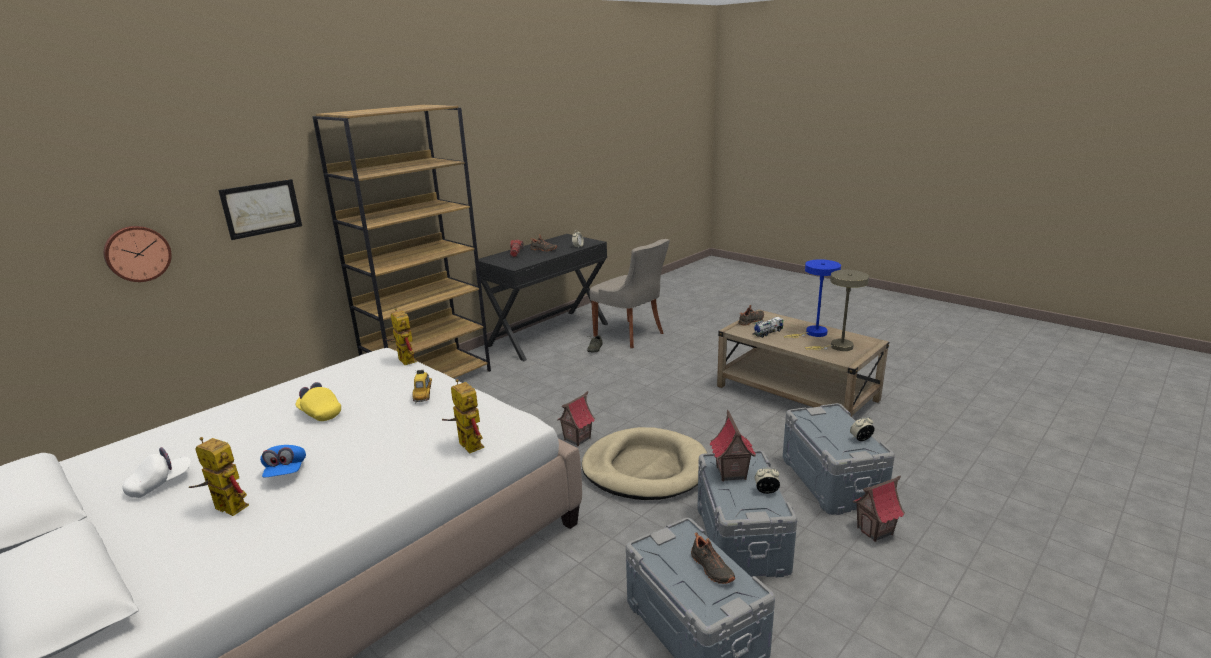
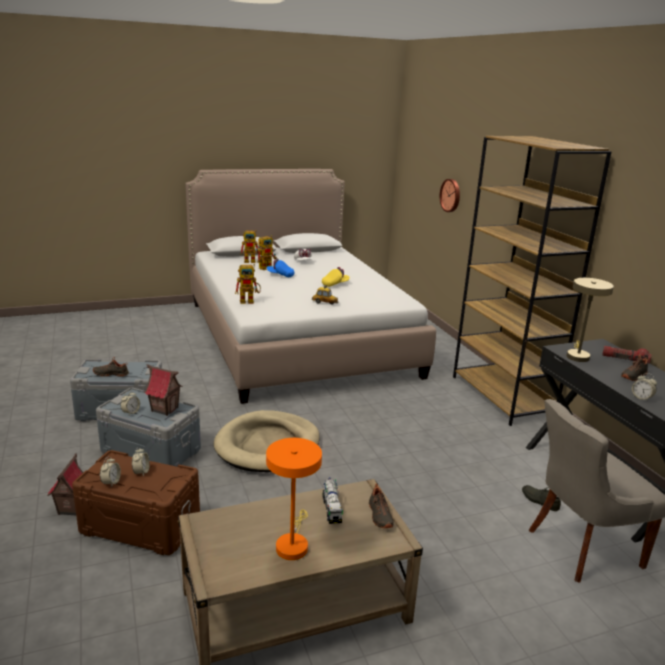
camera: 115 degrees right, 0 degrees up
(261, 208) = (495, 196): picture -> none
(403, 359) = (389, 305): toy robot -> toy robot (252, 261)
(577, 439) = (341, 431): toy house -> none
(813, 333) = (292, 544): blue table lamp -> orange table lamp
(829, 433) = (141, 472): none -> alarm clock
(830, 481) = (141, 524): grey storage box -> brown storage box
(837, 347) = (235, 538): beige table lamp -> beige table lamp (577, 355)

